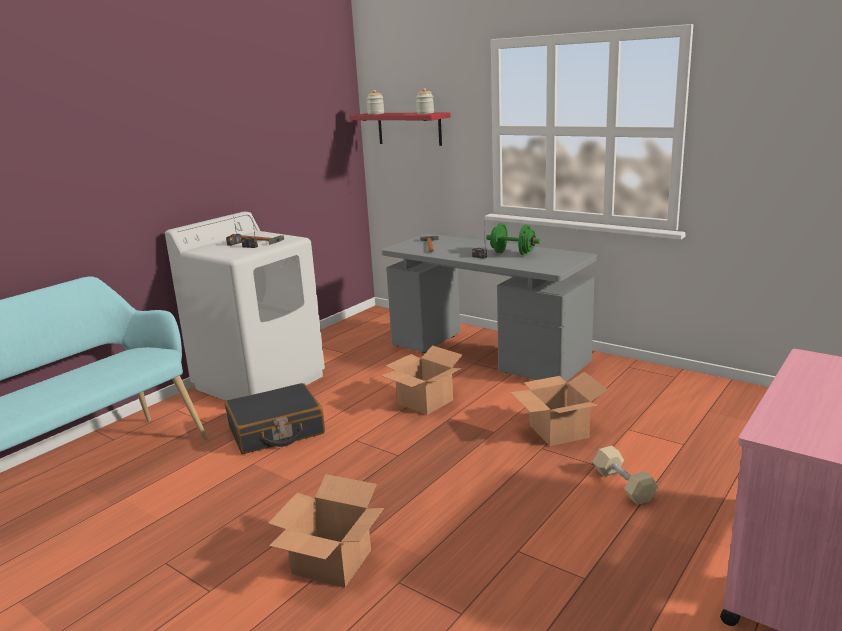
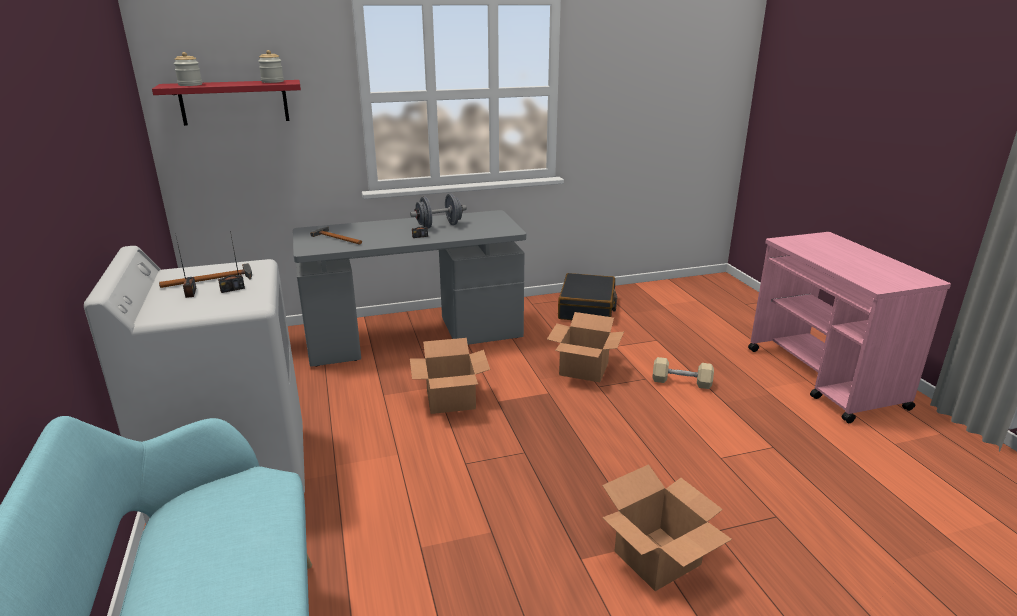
camera: 55 degrees left, 5 degrees up
(276, 431) = (372, 505): black suitcase -> black suitcase (587, 308)
(513, 253) = (439, 226): green dumbbell -> grey dumbbell

